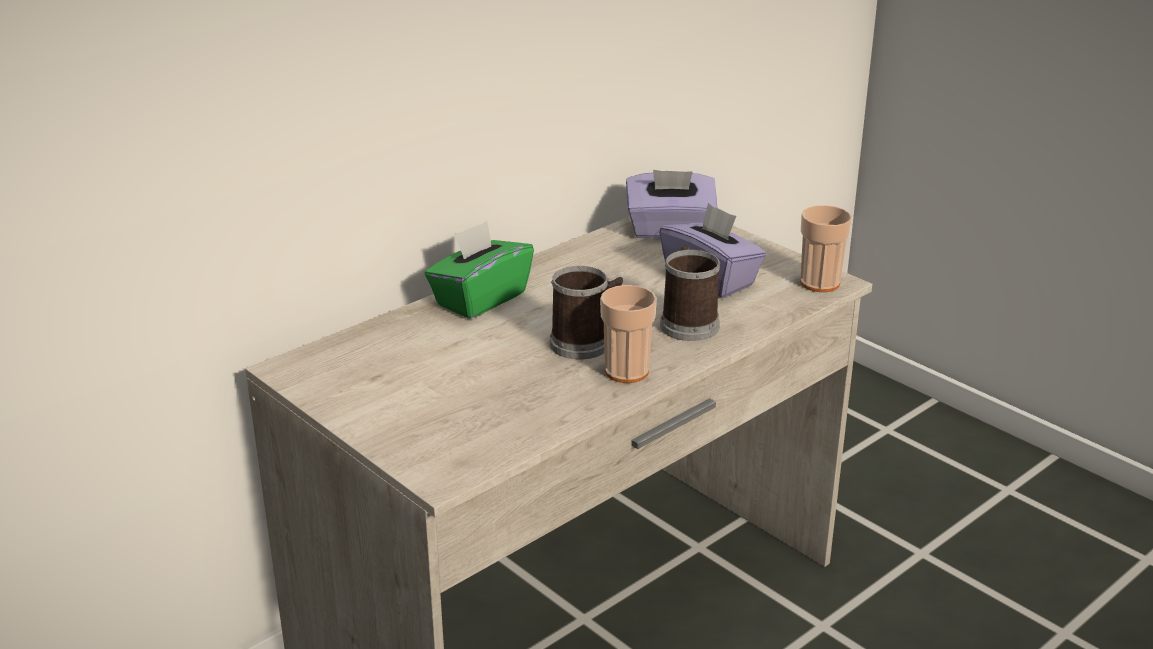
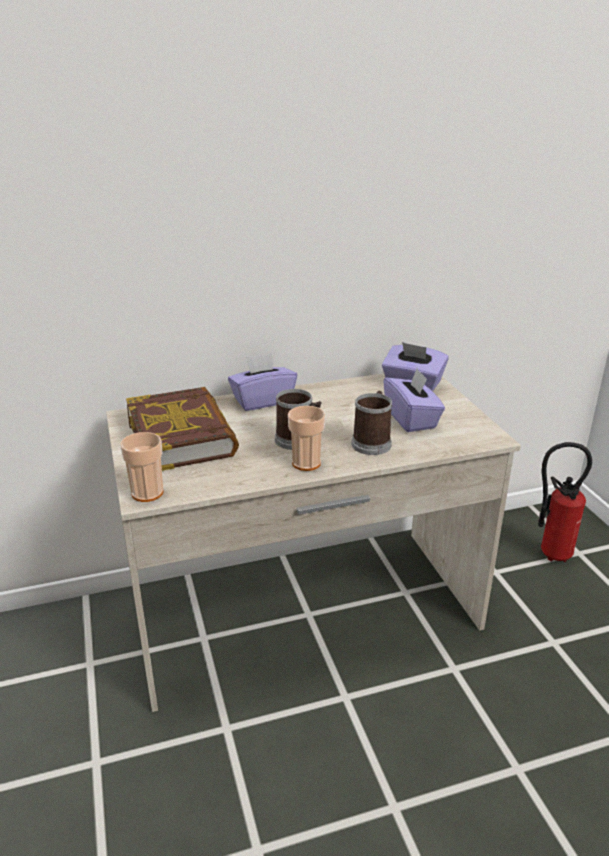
camera: 25 degrees right, 0 degrees up
(411, 378) = (182, 436): none -> book
(480, 299) = (262, 401): green tissue box -> purple tissue box
(820, 283) = (482, 437): cup -> cup (147, 493)
(852, 441) = (549, 554): none -> fire extinguisher

